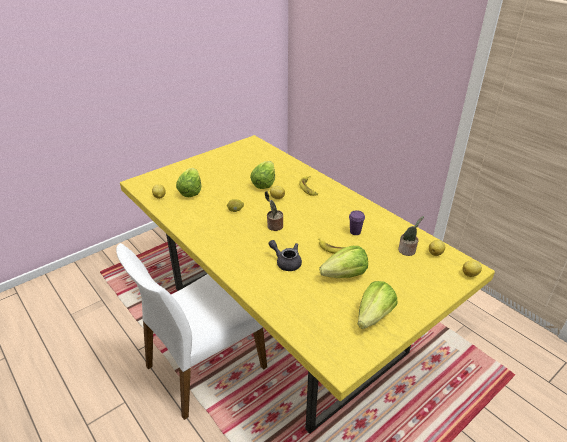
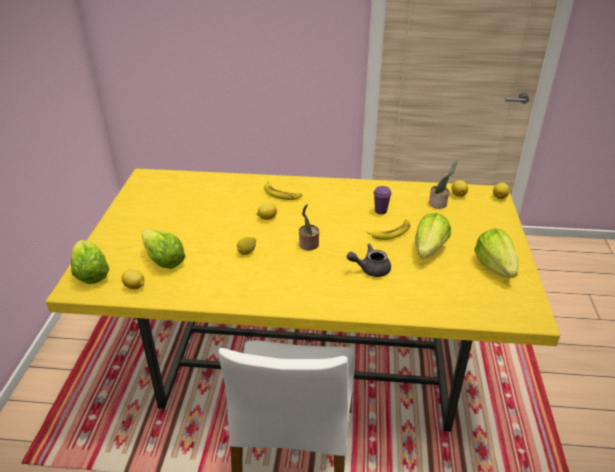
camera: 45 degrees left, 0 degrees up
(264, 184) = (232, 211): lettuce -> lettuce (91, 274)

